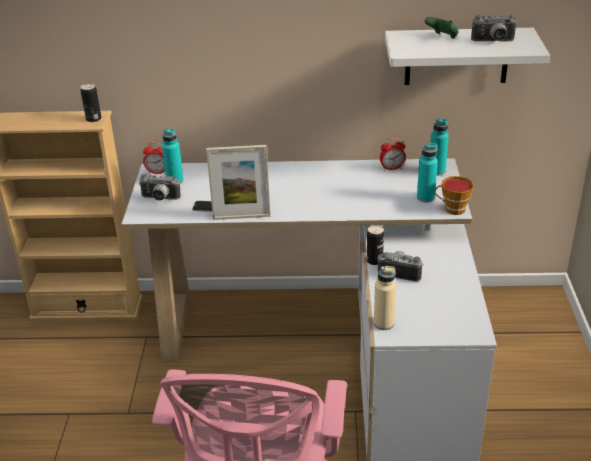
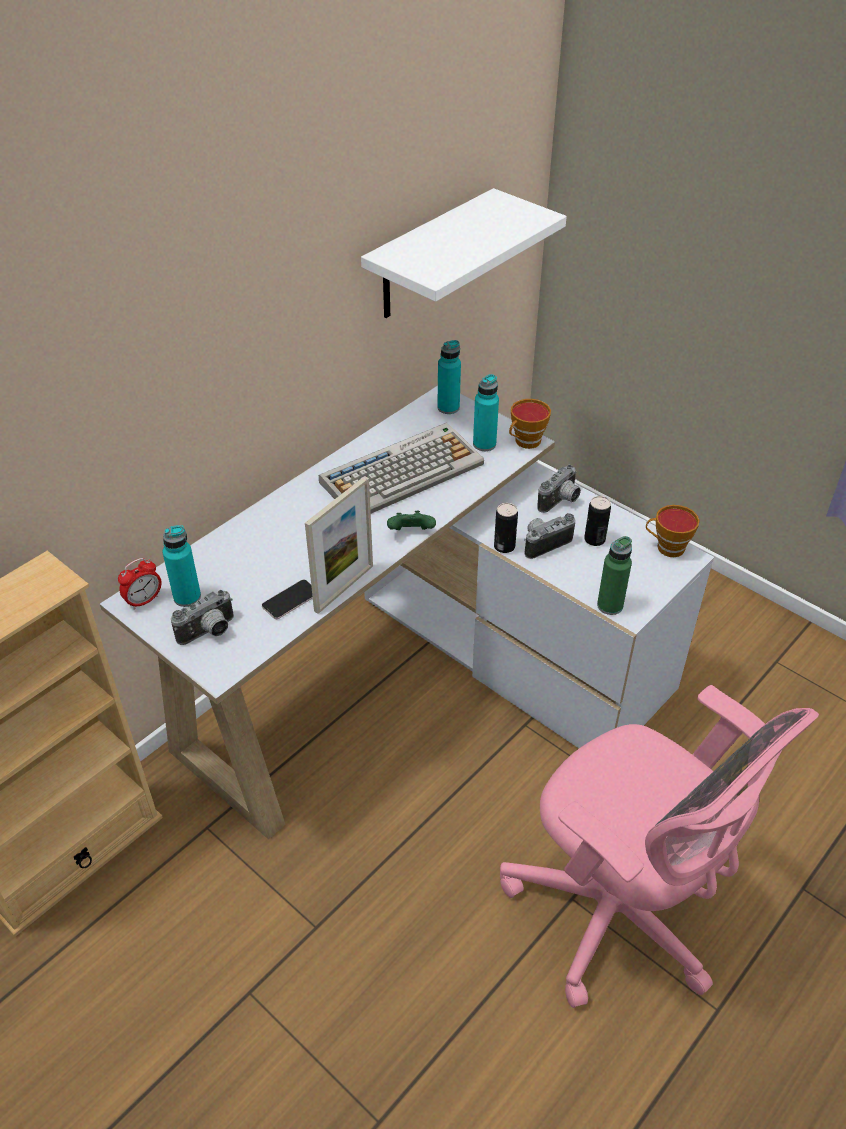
camera: 50 degrees left, 10 degrees up
(93, 119) = (48, 577): can -> can (594, 539)
(357, 186) = (402, 472): none -> keyboard
(384, 323) = (610, 605): beige bottle -> green bottle
(392, 168) = (402, 430): alarm clock -> none
(442, 37) = (436, 239): green game controller -> green game controller (411, 533)
(472, 321) = (667, 548): none -> cup
(493, 42) = (492, 222): camera -> camera (561, 502)

